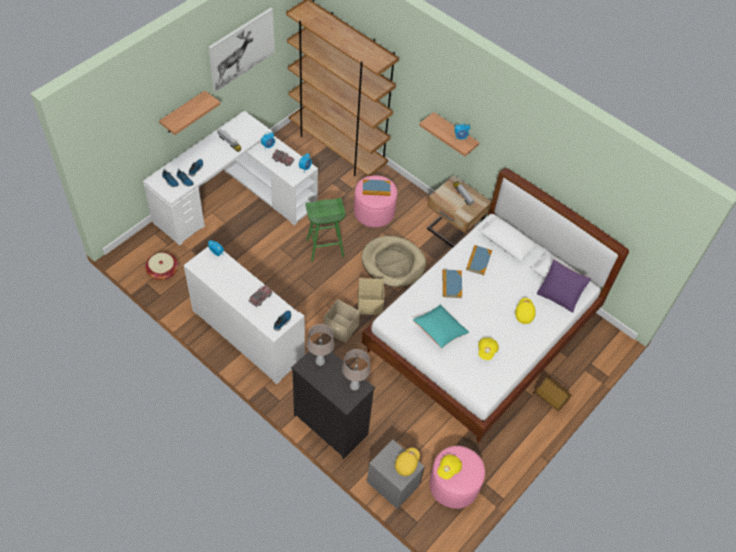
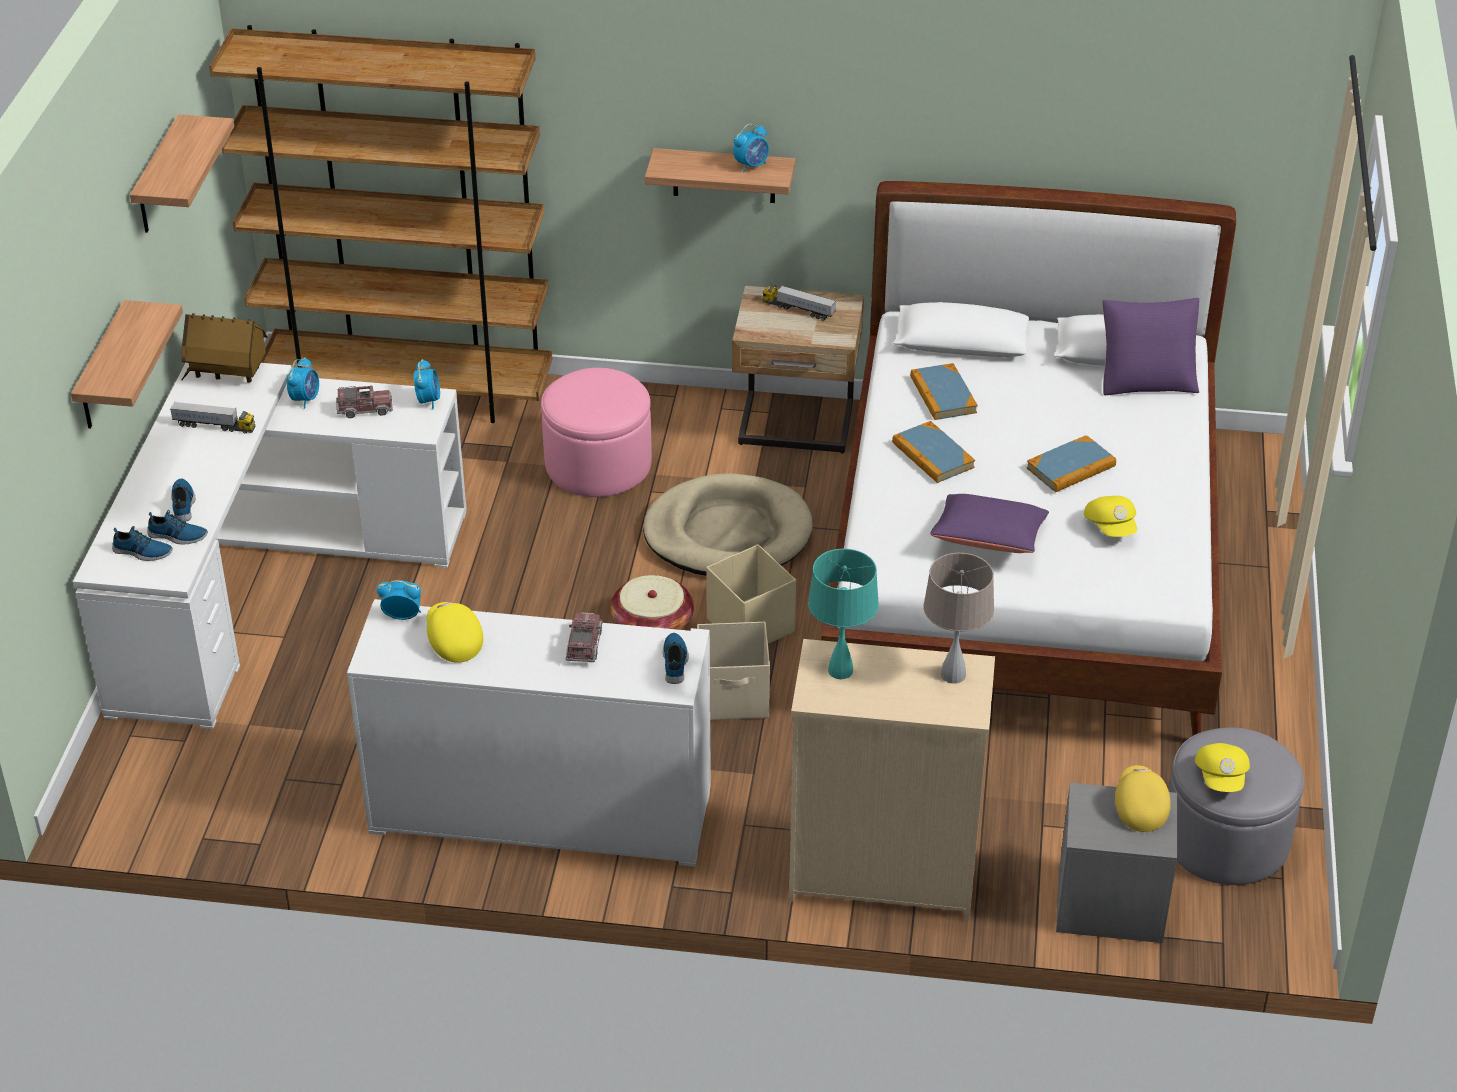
camera: 30 degrees left, 15 degrees down
(163, 271) = (221, 796): basket -> basket (652, 626)
(241, 49) = (158, 178): picture -> shelf
(320, 361) = (840, 670): beige table lamp -> turquoise table lamp
(324, 248) = (556, 577): green stool -> none
(330, 424) = (881, 874): black dresser -> beige dresser
(376, 189) = (594, 393): book -> book (1071, 467)
(440, 330) = (988, 539): turquoise pillow -> purple pillow
(454, 484) = (1225, 839): pink ottoman -> grey ottoman
(524, 313) = (1114, 435): yellow cap -> yellow cap (452, 641)
(550, 399) = (1255, 604): toy house -> toy house (227, 374)

